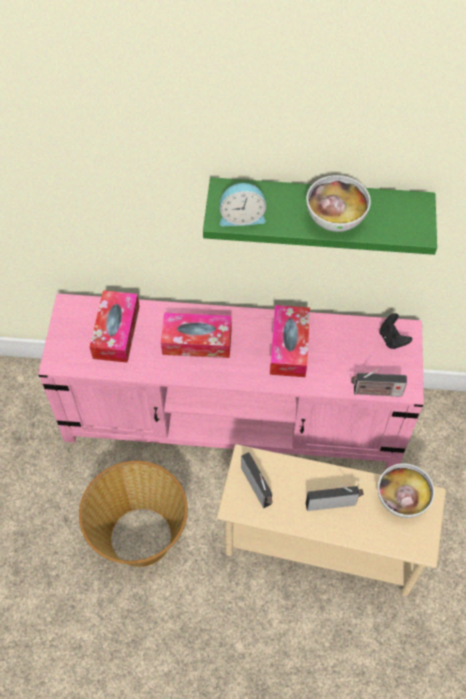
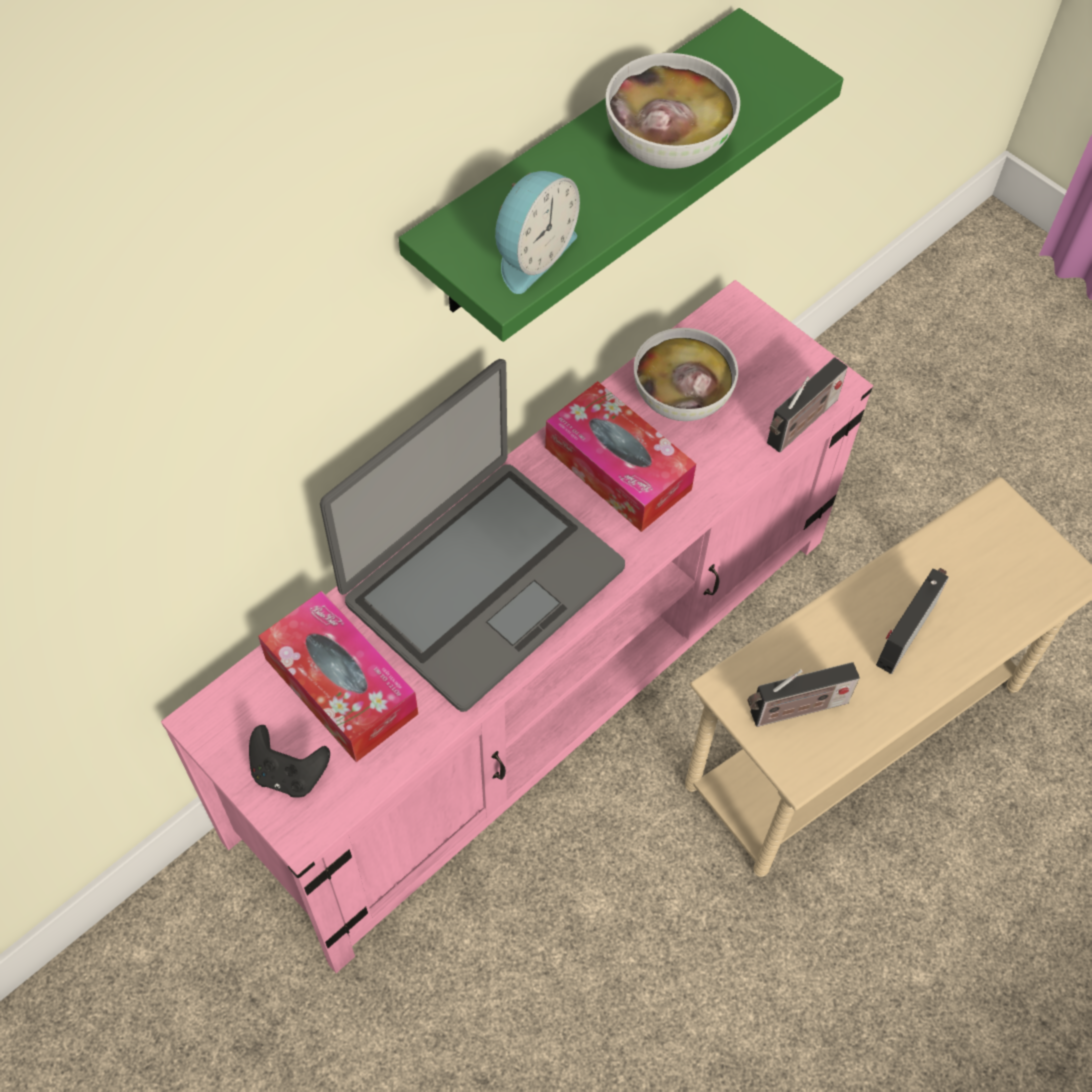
camera: 50 degrees left, 0 degrees up
(140, 536) = (617, 982): basket -> none
(197, 341) = (481, 582): tissue box -> laptop
(257, 487) = (795, 710): radio -> radio turned 150 degrees clockwise
(392, 338) = (731, 335): black game controller -> black game controller (289, 773)
(401, 499) = (973, 541): bowl -> bowl (680, 399)

